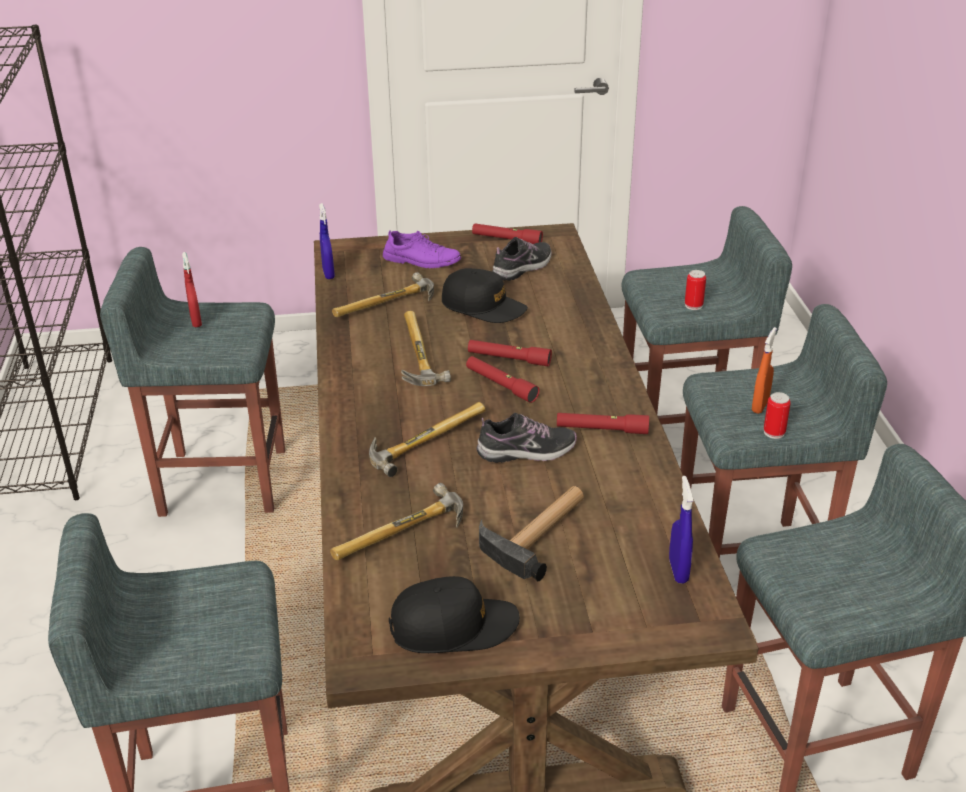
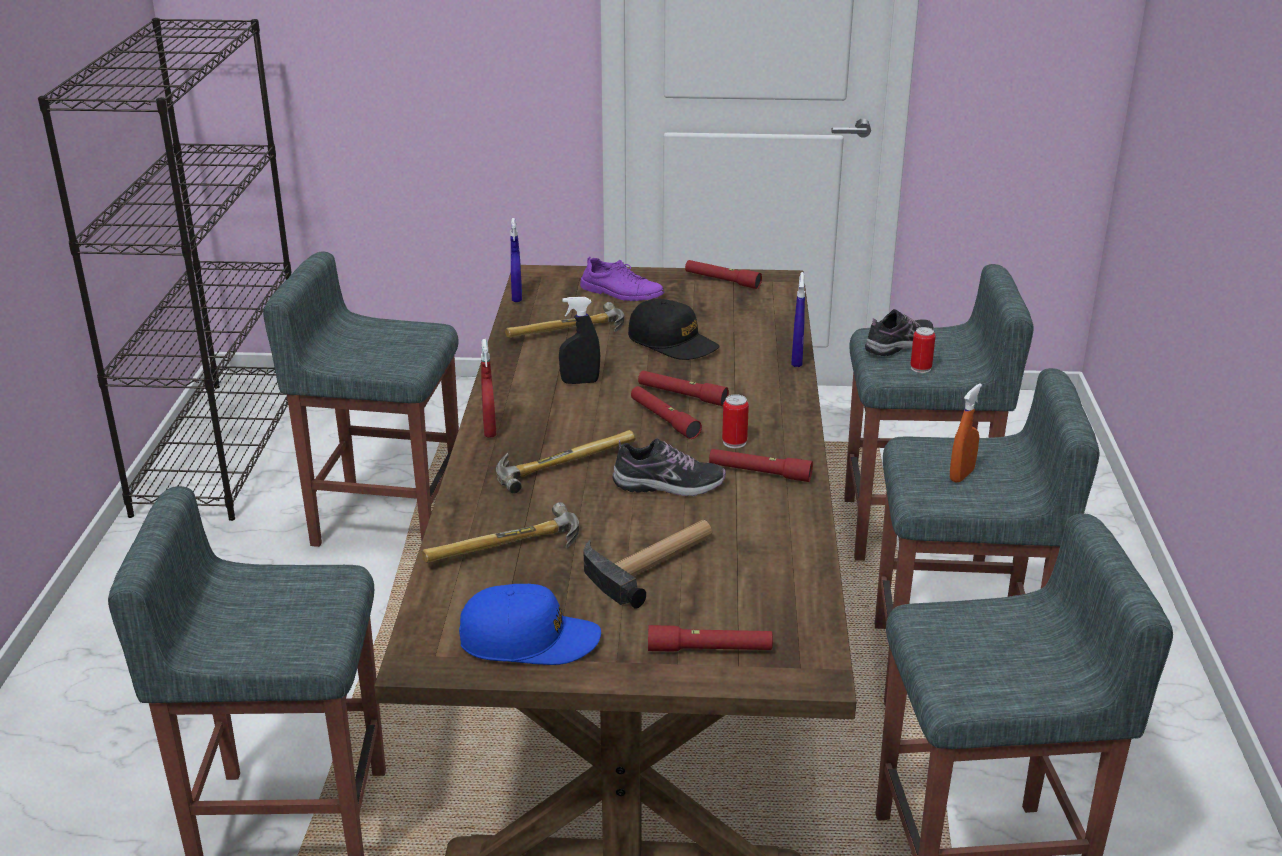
camera: 10 degrees right, 5 degrees down
(196, 321) = (371, 335): red spray bottle -> red spray bottle (489, 430)
(413, 355) = (580, 382): hammer -> black spray bottle
(453, 626) = (529, 640): black cap -> blue cap
(523, 267) = (730, 309): shoe -> shoe (900, 344)
(616, 613) = (709, 649): none -> red flashlight
(678, 571) = (793, 616): blue spray bottle -> blue spray bottle (797, 360)
(774, 432) = (968, 503): can -> can (734, 442)

